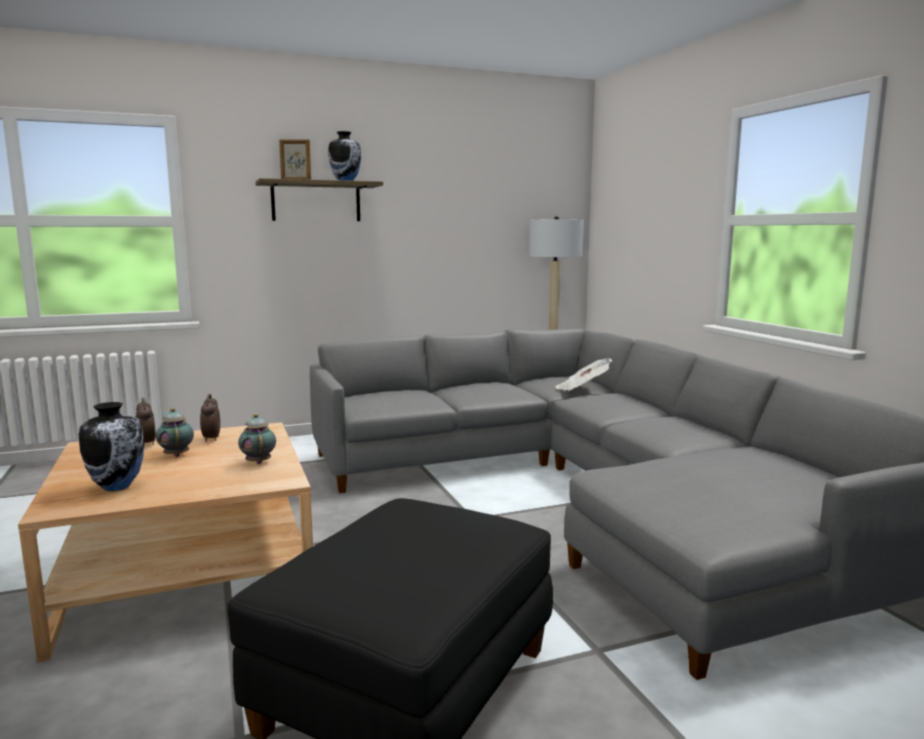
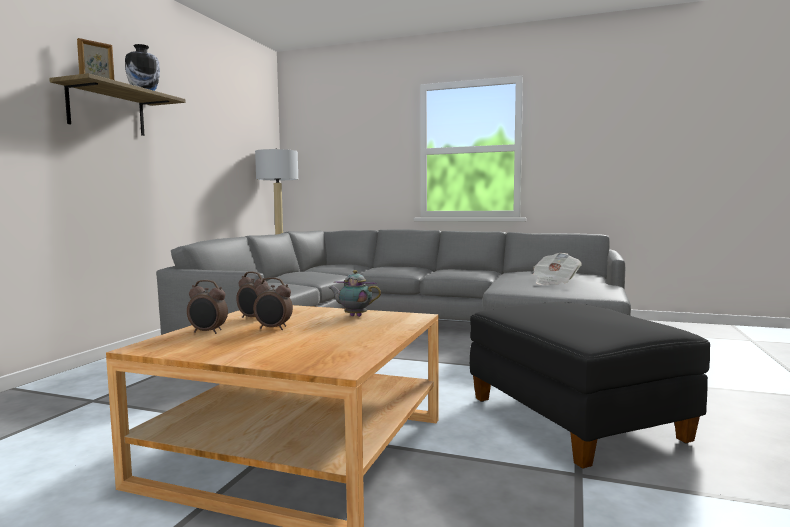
camera: 50 degrees left, 5 degrees down
(117, 486) = (321, 347): vase -> none
(177, 455) = (273, 328): teapot -> alarm clock
(582, 389) = (360, 267): newspaper -> newspaper (554, 282)

